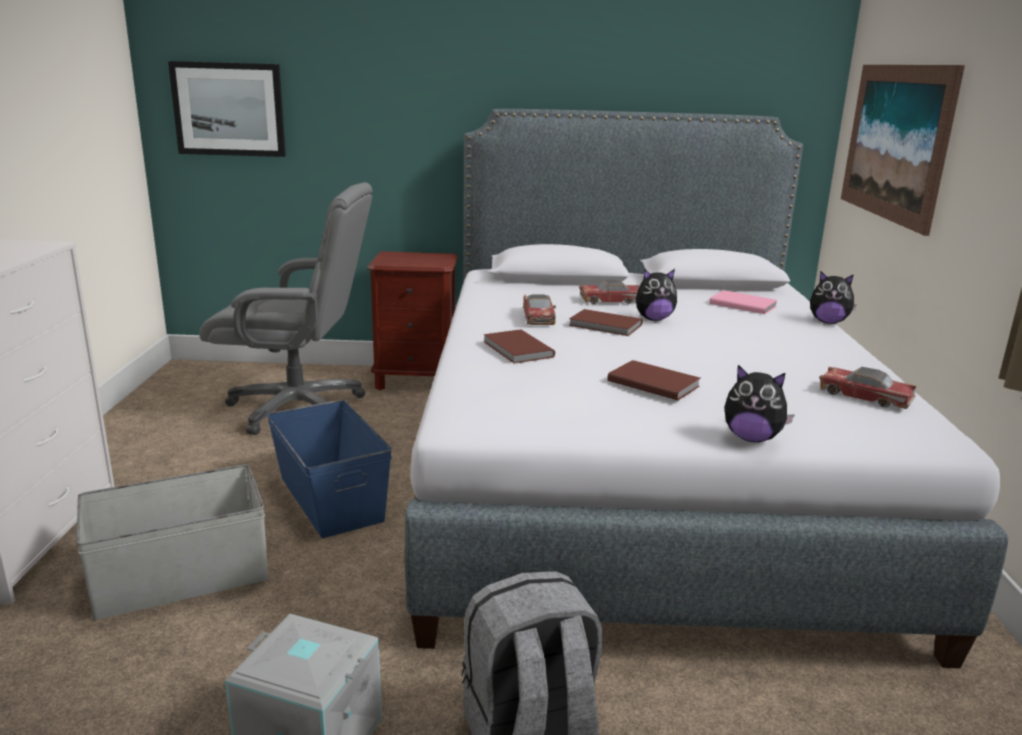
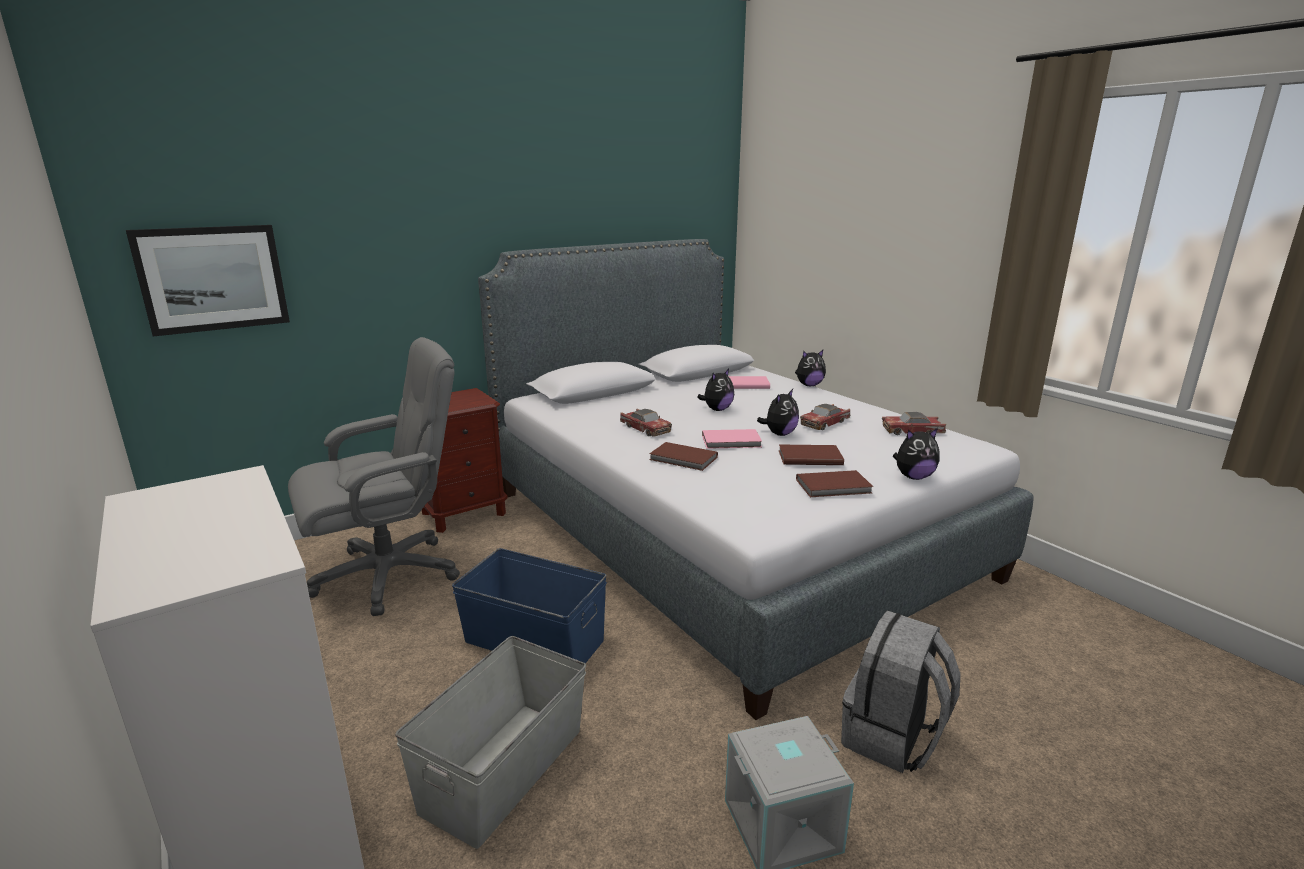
camera: 35 degrees left, 0 degrees up
(599, 348) = (732, 441): none -> pink book
(605, 326) = (701, 423): brown book -> brown book (834, 487)
(611, 300) = (665, 402): toy car -> toy car (825, 423)
(675, 356) = (779, 434): none -> plush toy
(895, 142) = (810, 253): picture -> none

